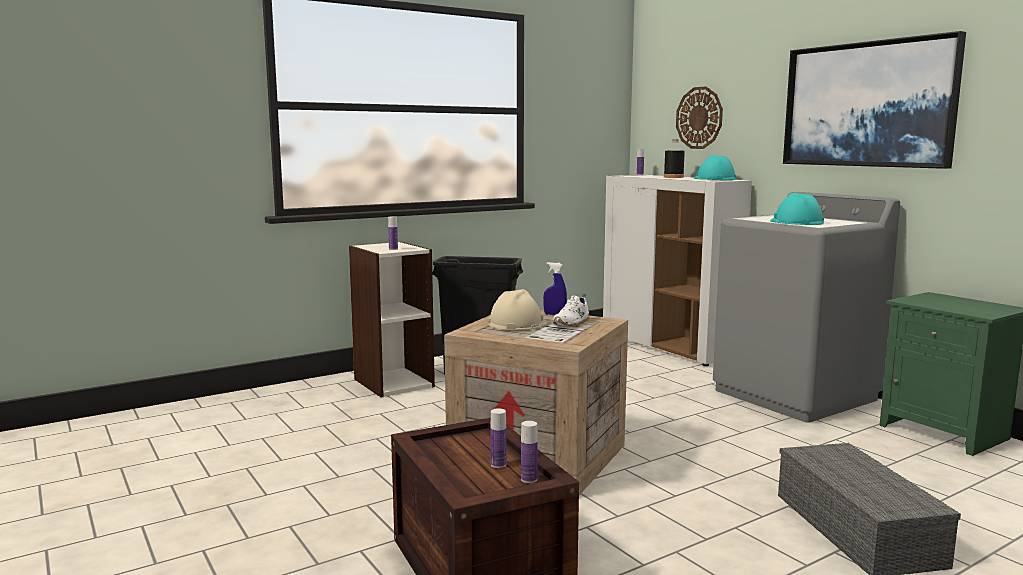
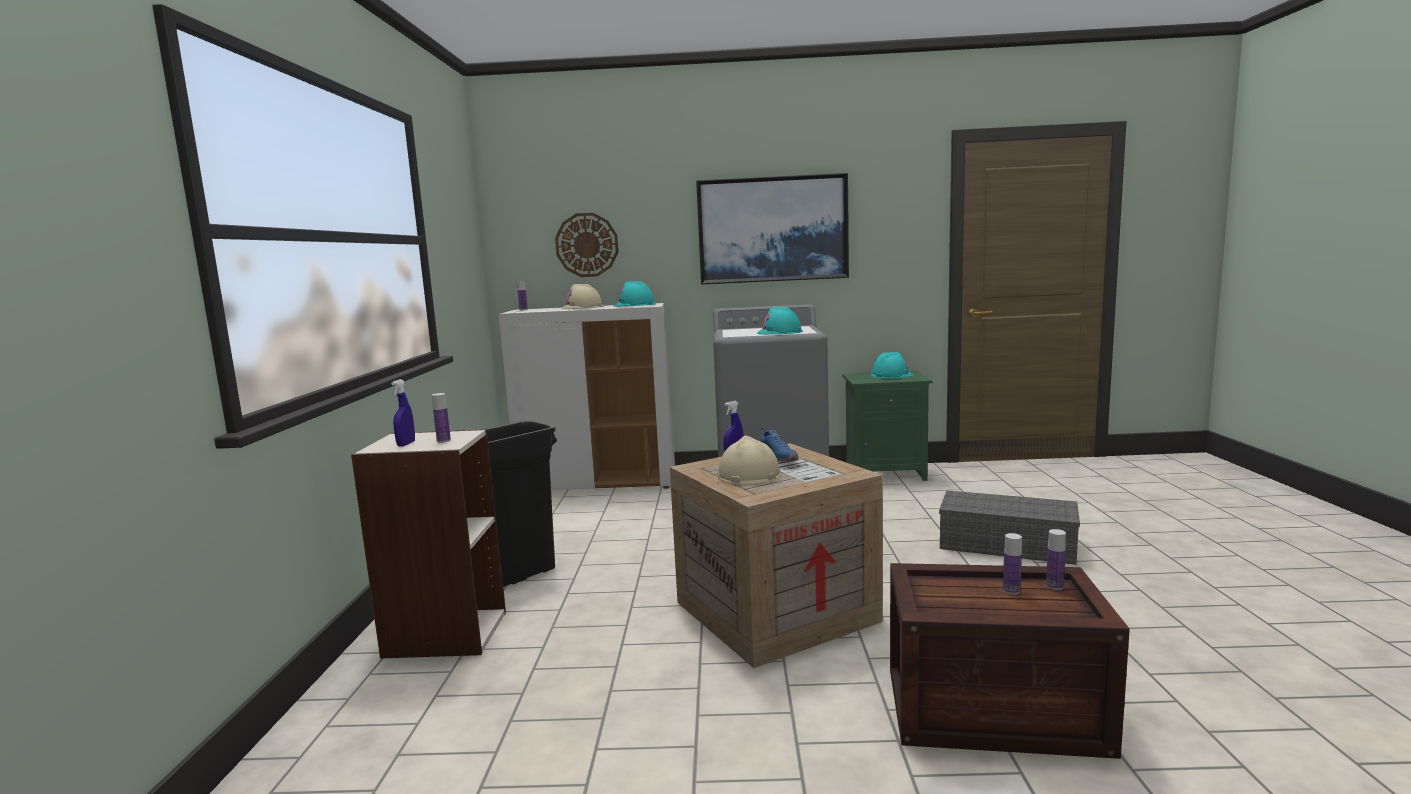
camera: 55 degrees left, 0 degrees up
(378, 247) = (406, 444): none -> blue spray bottle
(572, 323) = (779, 459): white shoe -> blue shoe
(673, 177) = (582, 307): black bottle -> beige hard hat
(971, 305) = (891, 375): none -> turquoise hard hat

